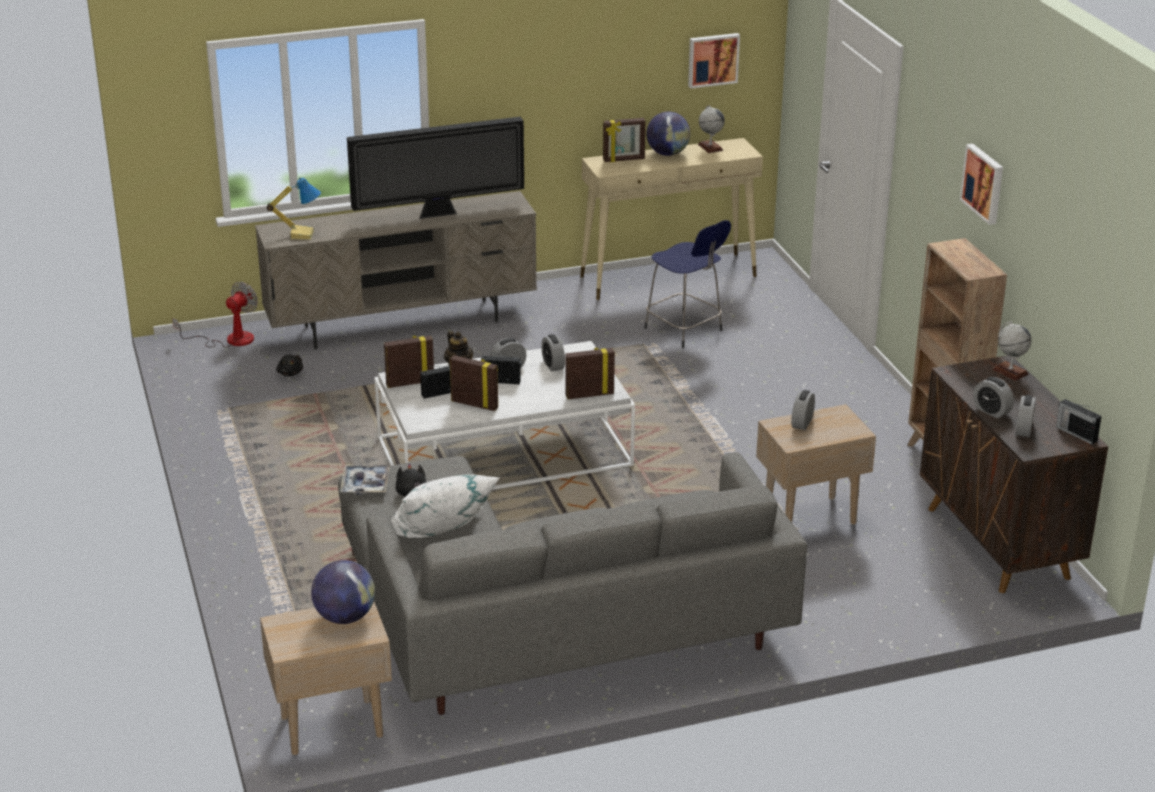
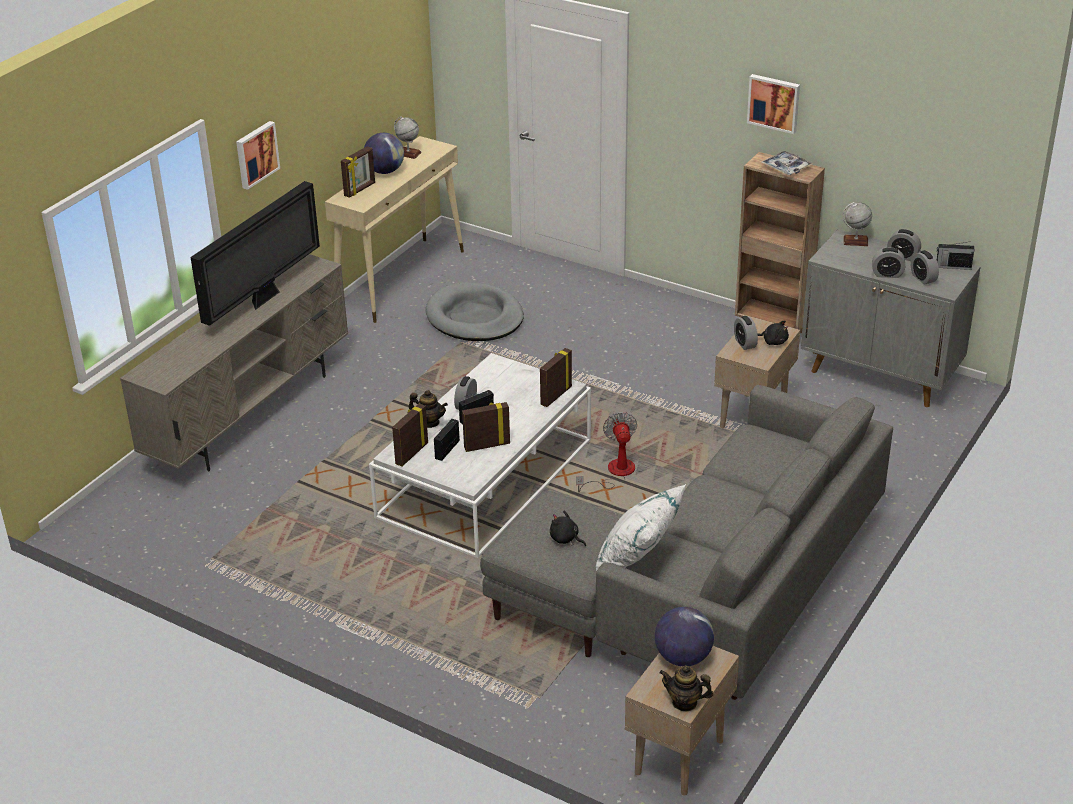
camera: 40 degrees left, 5 degrees up
(229, 340) = (120, 500): fan -> fan (614, 473)
(290, 373) = (218, 502): black plush toy -> black plush toy (773, 341)
(293, 647) = (684, 702): none -> teapot
(301, 234) = (176, 367): table lamp -> none
(365, 484) = (520, 551): tray -> tray (786, 167)
(553, 365) = (494, 385): alarm clock -> alarm clock (902, 256)
(685, 330) = (475, 317): blue stool -> grey dog bed
(712, 59) = (391, 75): picture -> picture (256, 154)
(998, 543) = (881, 374): brown cabinet -> grey cabinet

